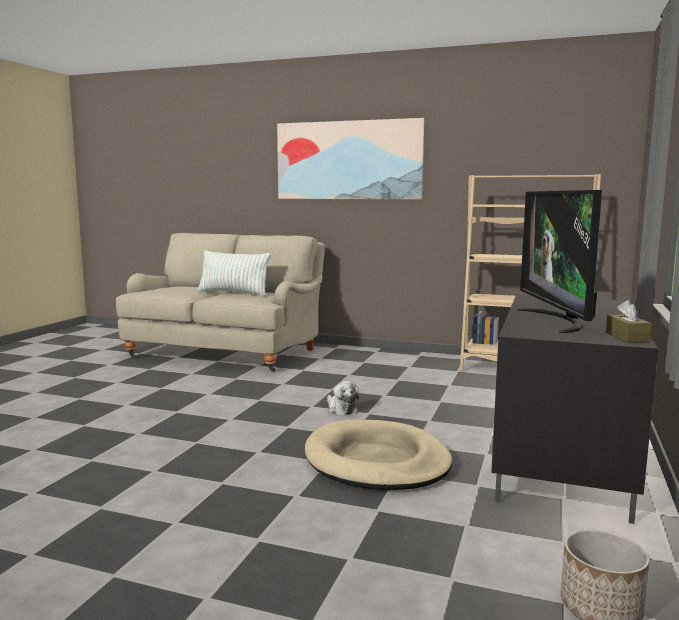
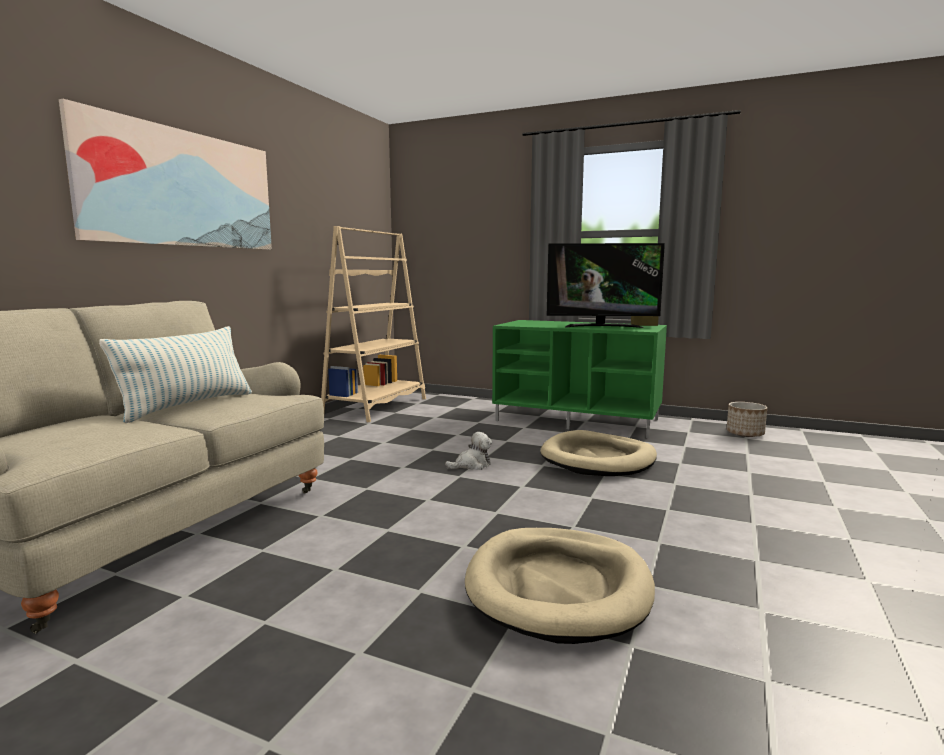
camera: 85 degrees left, 0 degrees up
(106, 435) = (558, 587): none -> beige dog bed
(563, 459) = (578, 420): black tv stand -> green tv stand

